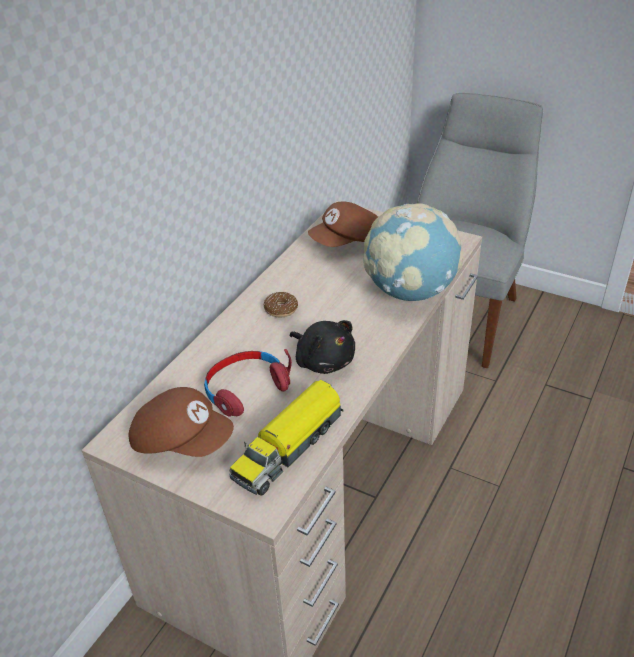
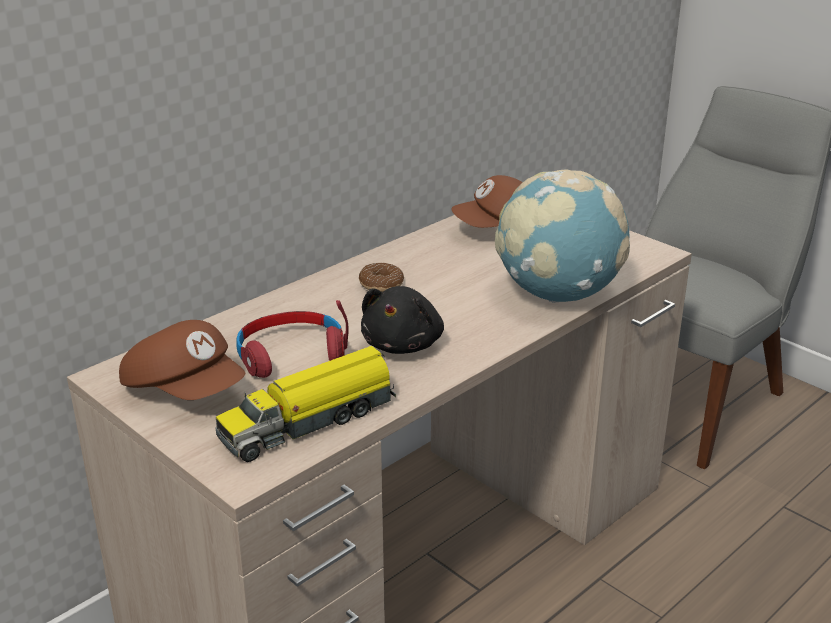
camera: 15 degrees right, 10 degrees down
(323, 360) = (403, 344): black plush toy -> black plush toy turned 45 degrees clockwise

